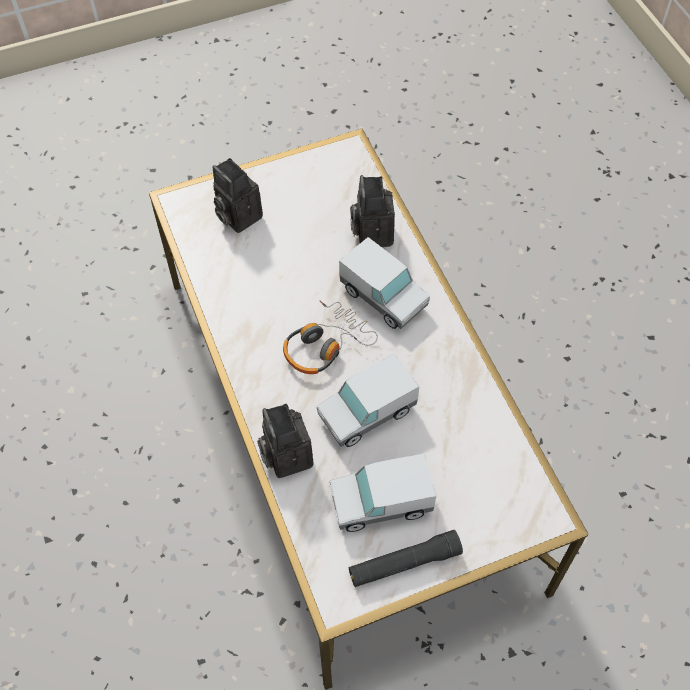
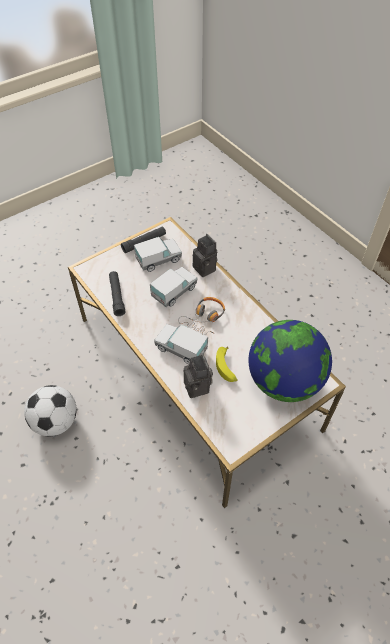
camera: 165 degrees right, 5 degrees down
(237, 216) = (284, 381): camera -> globe
(317, 253) = (226, 368): none -> banana
(484, 429) = (117, 296): none -> black flashlight
(601, 391) = (56, 422): none -> football

